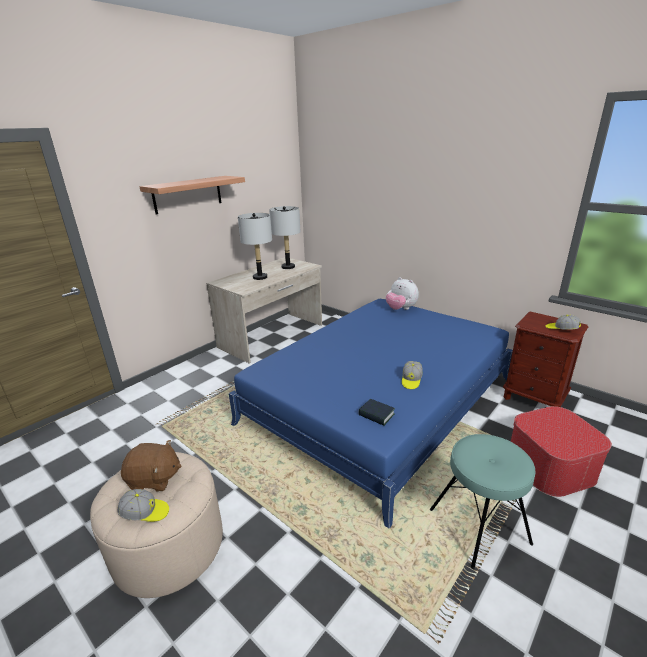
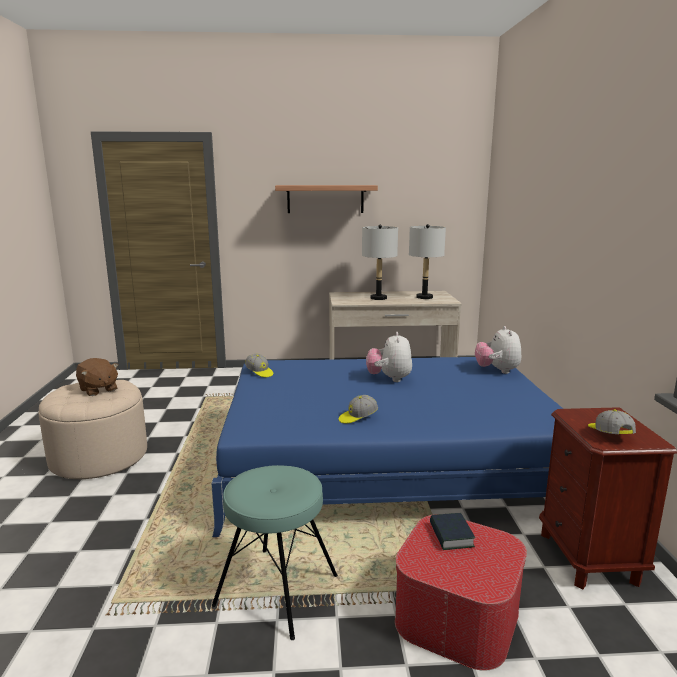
camera: 45 degrees right, 10 degrees down
(145, 513) = (65, 400): cap -> cap (259, 372)
(367, 341) = (389, 379): none -> plush toy
(376, 415) = (270, 422): book -> book (451, 535)

